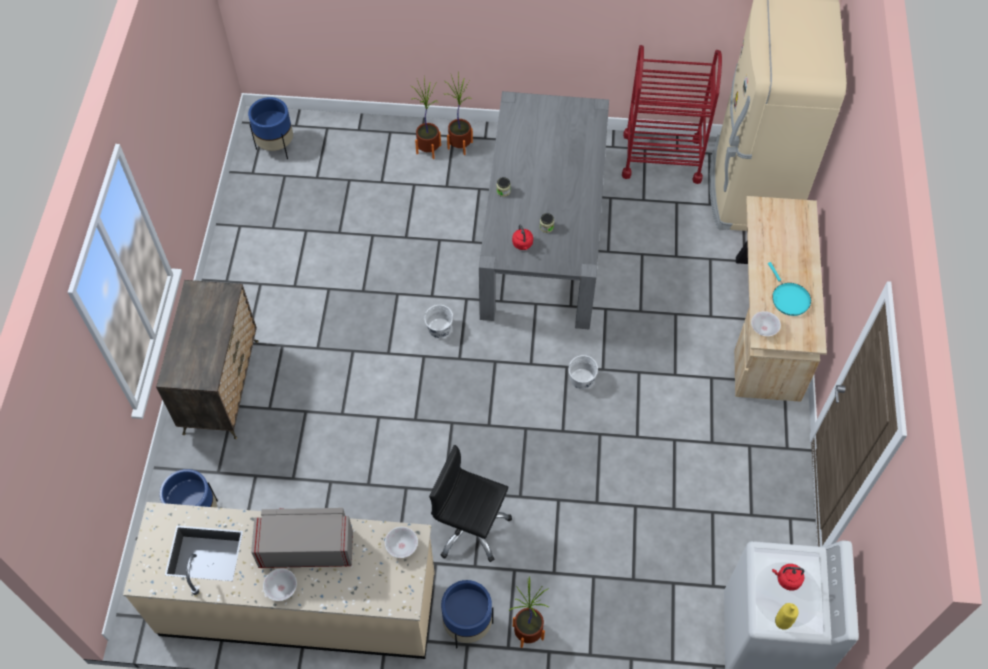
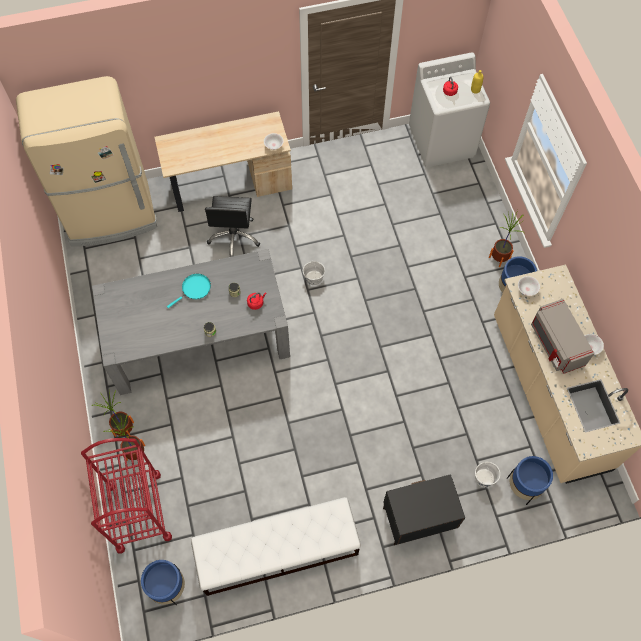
camera: 110 degrees left, 5 degrees up
(222, 385) = (418, 519): dresser -> black nightstand
(260, 243) = (277, 551): none -> white bench
(439, 328) = (307, 382): white bucket -> white bucket (484, 478)
(469, 527) = (449, 310): black office chair -> black office chair (234, 237)
(661, 157) = (97, 278): red cart -> red cart (138, 511)
(788, 298) = (244, 137): turquoise frying pan -> turquoise frying pan (194, 289)

